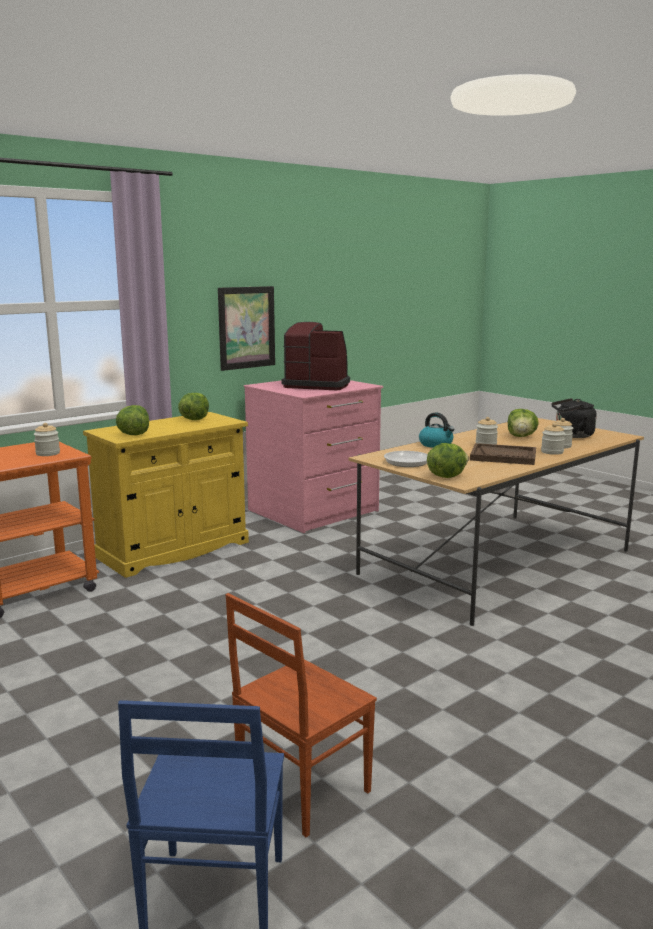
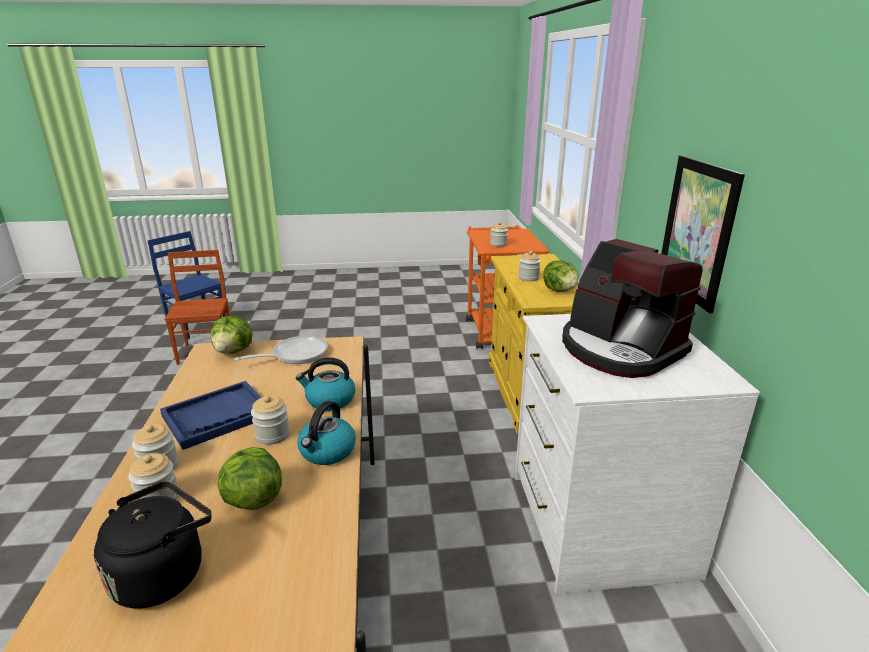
camera: 125 degrees right, 10 degrees up
(133, 434) = (515, 263): lettuce -> none
(175, 427) = (528, 278): none -> jar
(314, 511) = (596, 524): pink dresser -> white dresser
(317, 385) = (619, 349): coffee machine -> coffee machine turned 90 degrees clockwise
(471, 436) = (327, 451): none -> kettle
(503, 456) = (217, 416): brown tray -> blue tray

